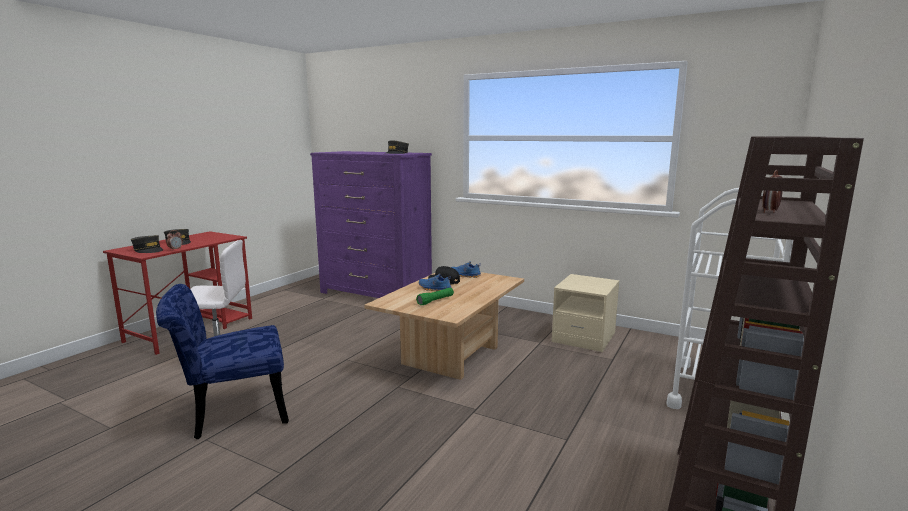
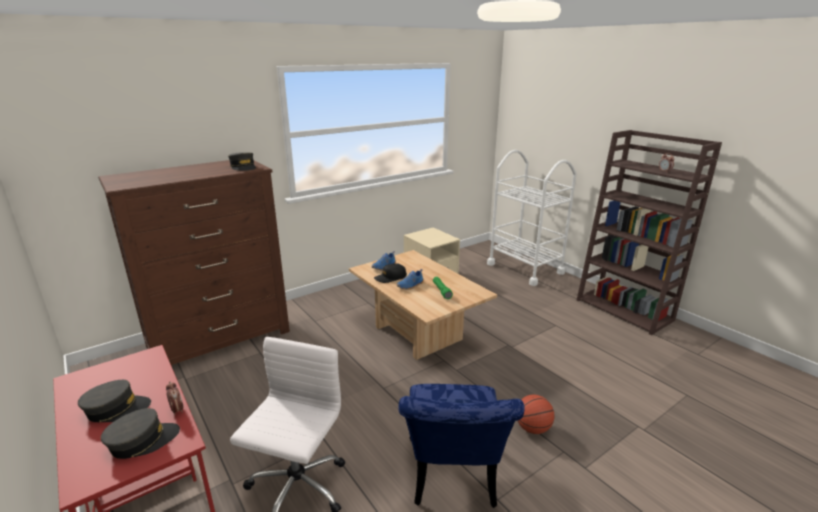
camera: 65 degrees left, 10 degrees up
(315, 447) = (532, 428): none -> basketball
(375, 293) = (220, 338): purple dresser -> brown dresser

